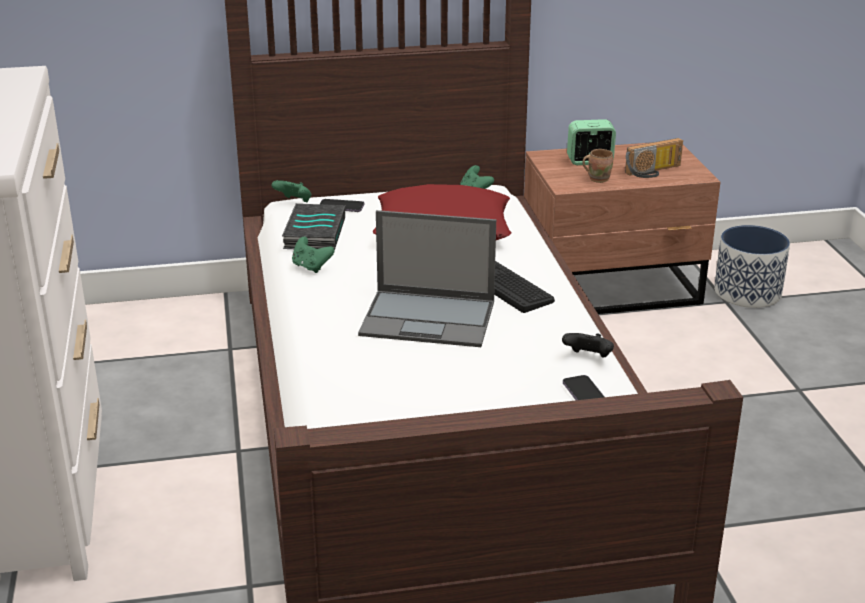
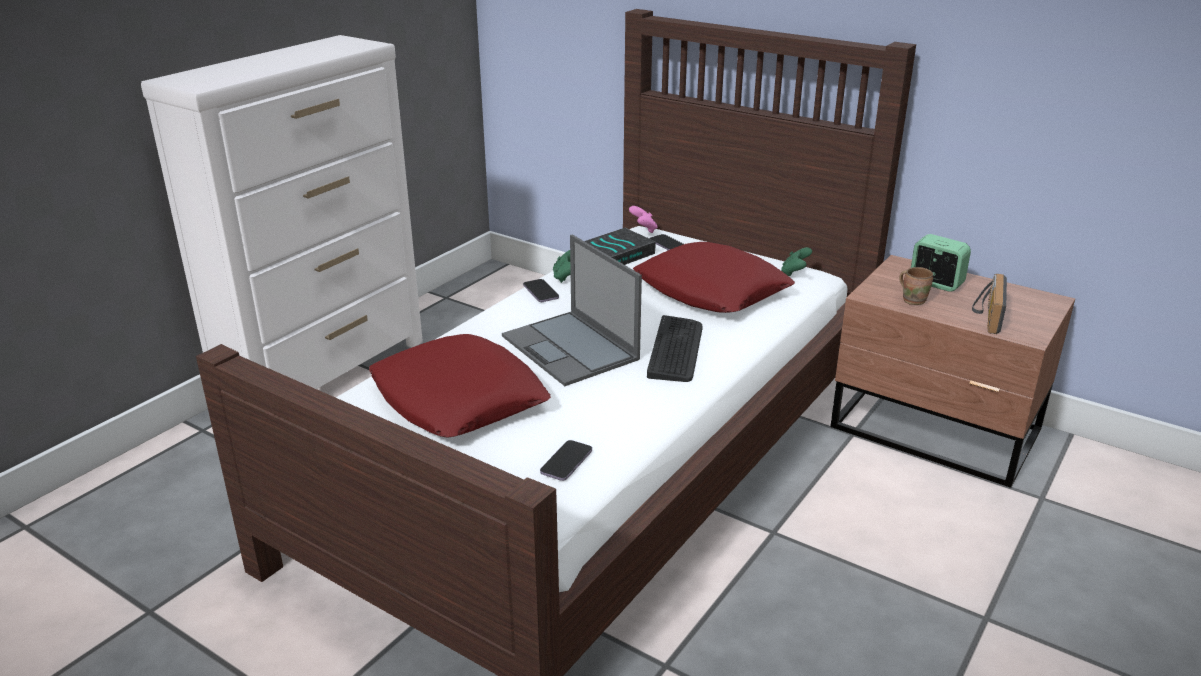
camera: 45 degrees right, 0 degrees up
(294, 202) = (643, 229): green game controller -> pink game controller
(316, 288) = (541, 292): none -> phone
(423, 396) = (459, 398): none -> red pillow
(588, 358) = (626, 437): black game controller -> none
(654, 172) = (985, 315): radio -> radio turned 90 degrees clockwise
(747, 293) = (1081, 501): planter -> none

